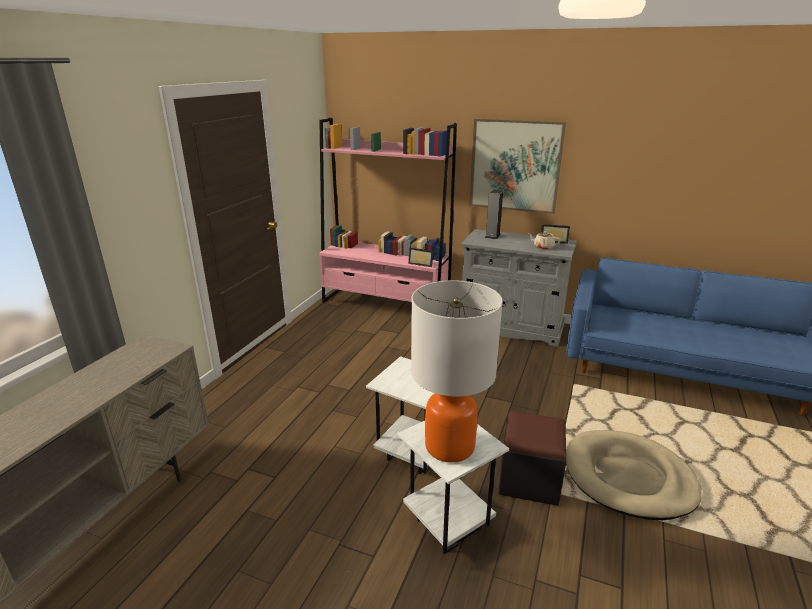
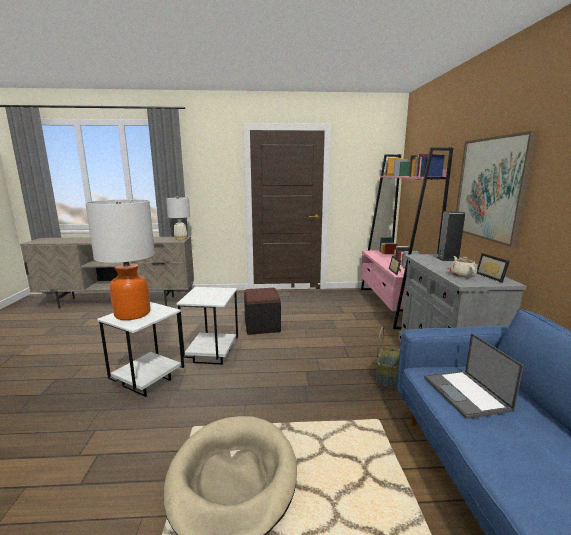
camera: 65 degrees right, 10 degrees down
(159, 345) = (180, 239): none -> white table lamp
(518, 357) = (389, 377): none -> basket
(529, 480) = (204, 411): black ottoman -> black ottoman (262, 326)
(628, 325) = (467, 394): none -> laptop

